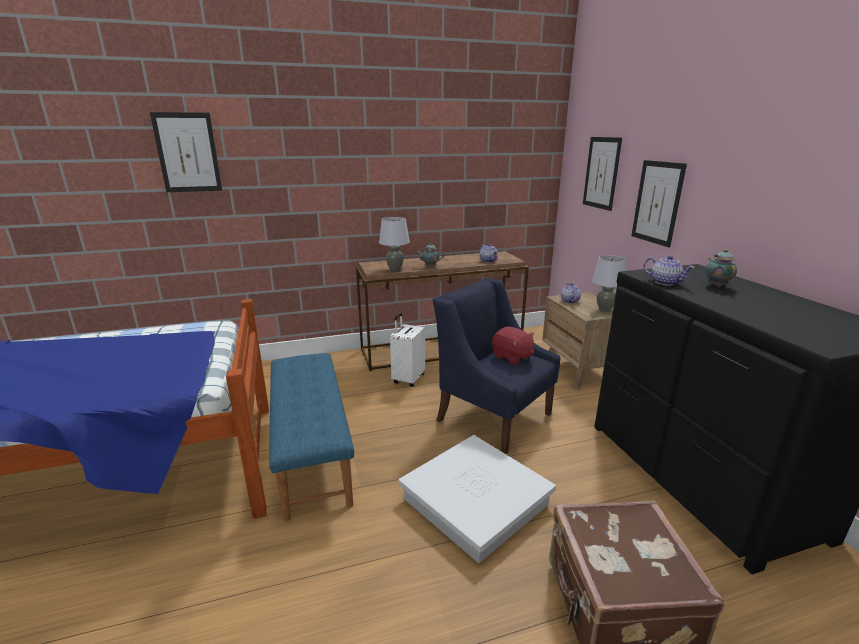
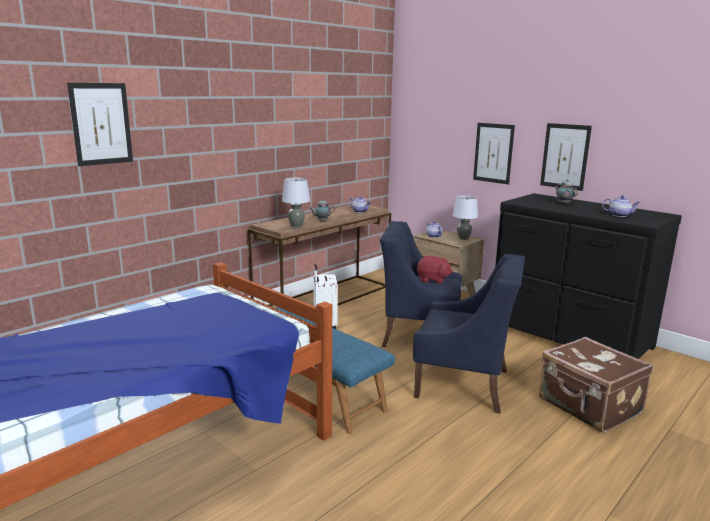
camera: 30 degrees left, 5 degrees down
(475, 502) = (464, 384): white storage box -> blue armchair
(601, 173) = (436, 132): picture -> picture (565, 156)
(665, 282) = (536, 205): teapot -> teapot (619, 215)

